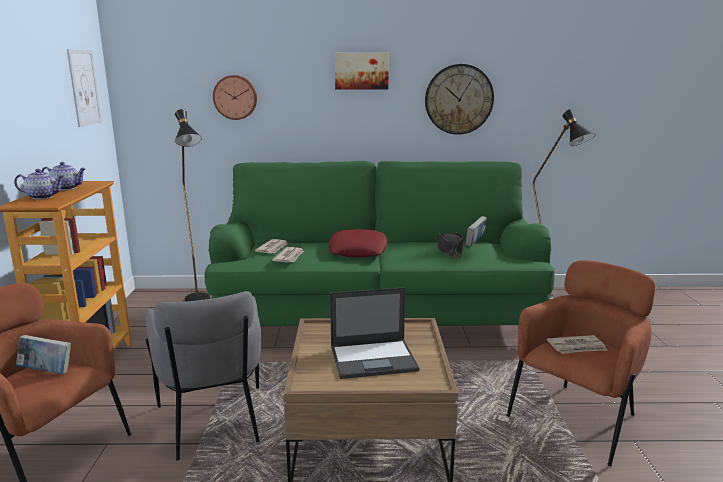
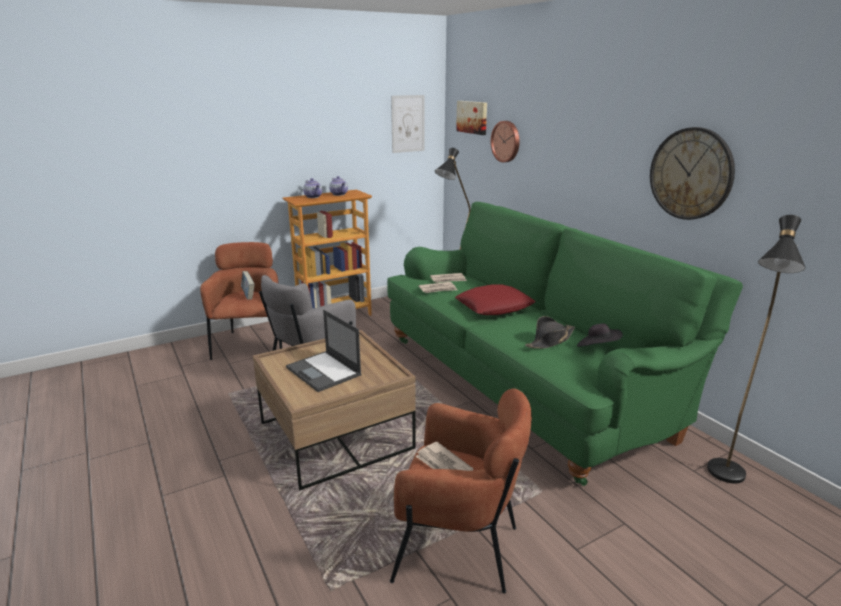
camera: 60 degrees right, 5 degrees up
(361, 71) = (598, 126): picture -> picture (472, 117)
(475, 243) = (597, 348): book -> black hat

